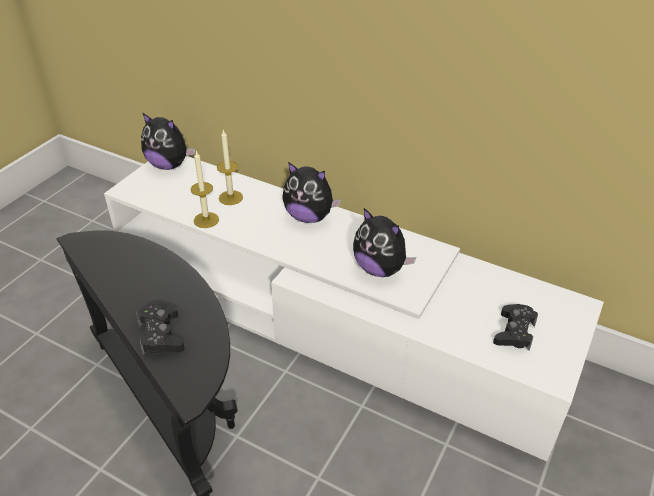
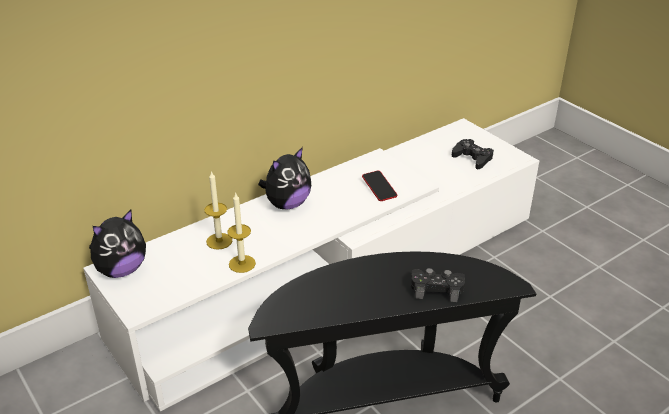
camera: 65 degrees left, 5 degrees down
(380, 269) = (379, 188): plush toy -> phone

